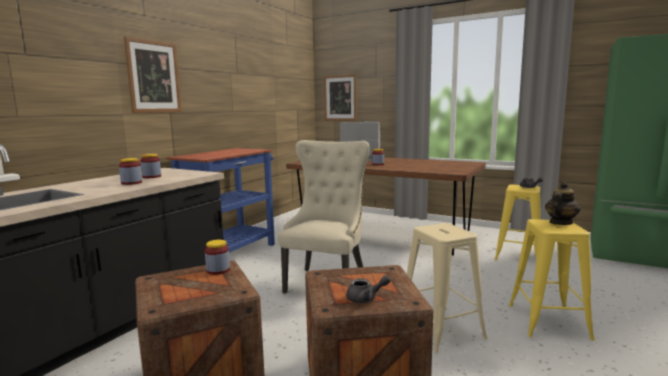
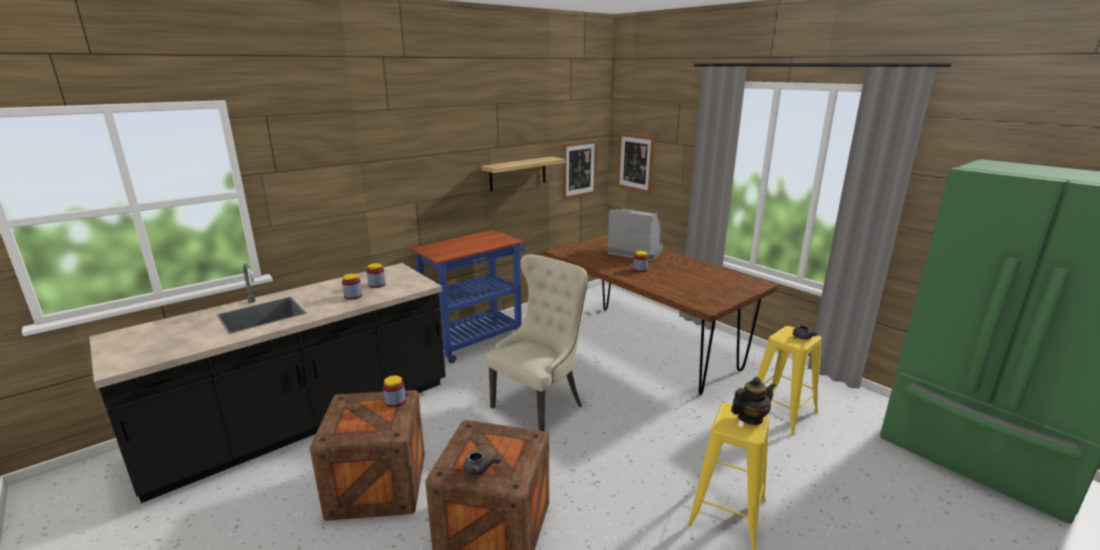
camera: 20 degrees right, 10 degrees up
(154, 77) = (397, 170): picture -> picture (579, 169)
(253, 100) = (518, 174): none -> shelf
(440, 328) = (606, 490): beige stool -> none

